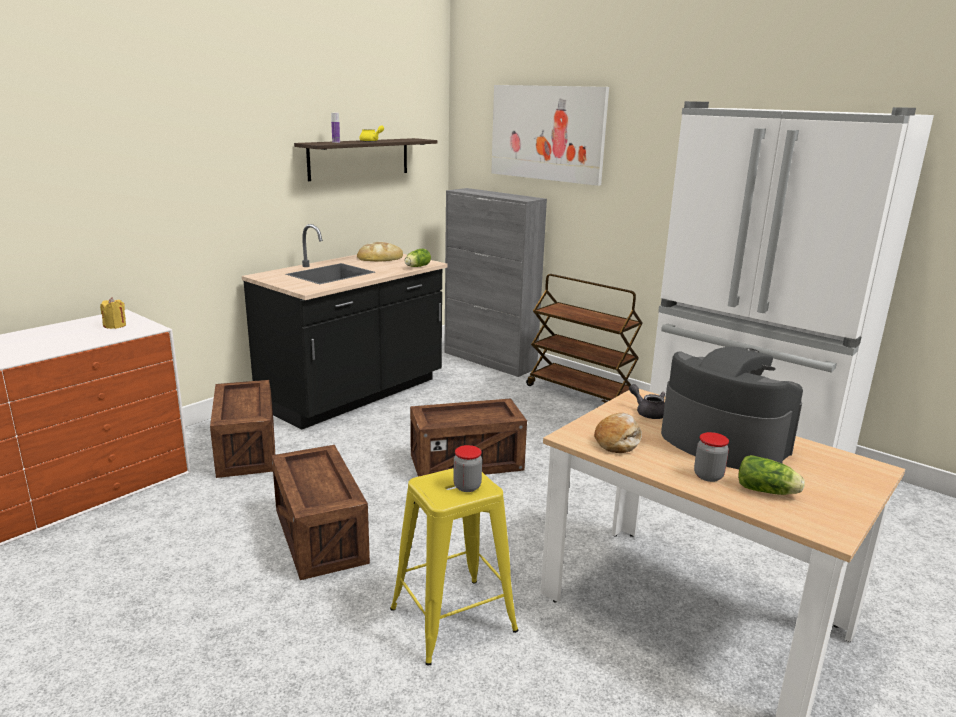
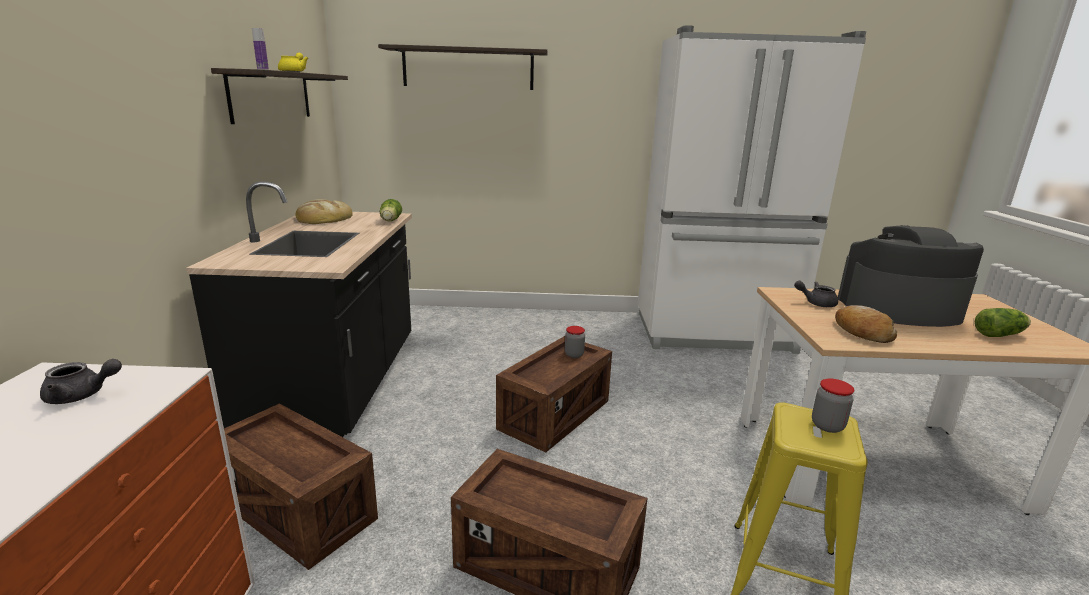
camera: 40 degrees left, 0 degrees up
(115, 326) = (82, 396): yellow candle -> grey teapot
(489, 360) = (426, 312): grey cabinet -> none
(547, 133) = (468, 68): picture -> shelf
(580, 393) = (542, 318): brown cart -> none
(708, 476) = (959, 337): jar -> jar (574, 355)

